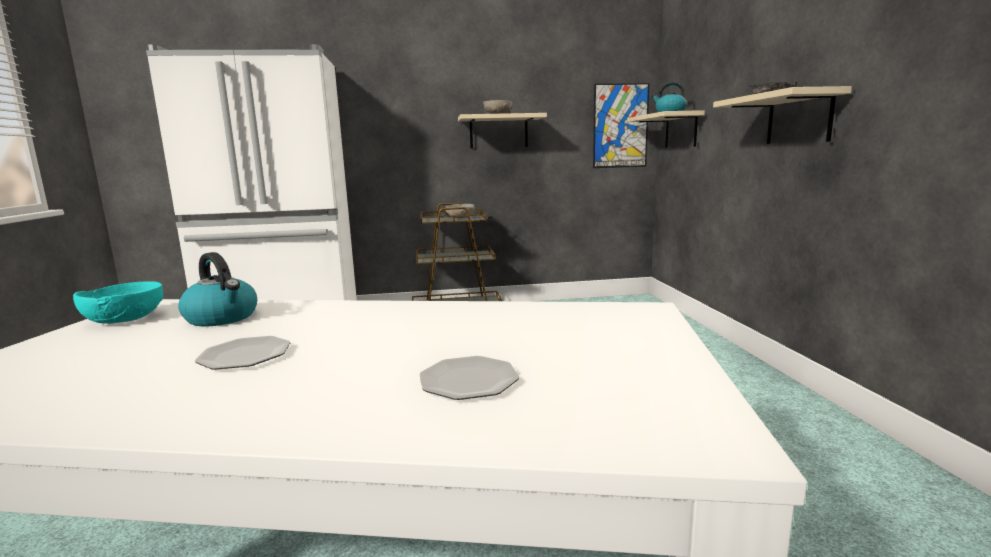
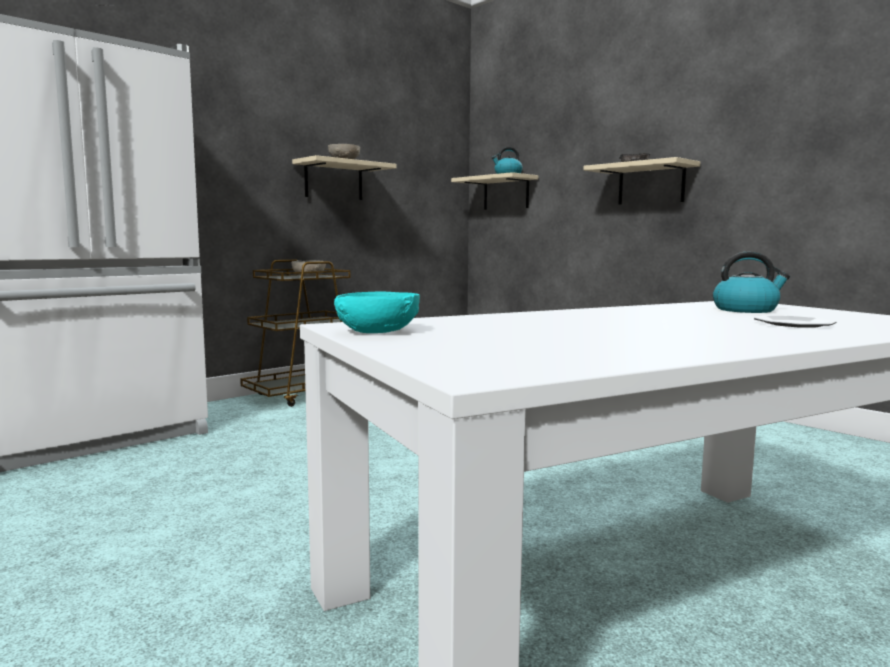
camera: 35 degrees left, 5 degrees down
(222, 318) = (476, 323): kettle -> kettle (746, 310)
(244, 356) = (616, 331): plate -> none
(620, 126) = (441, 186): picture -> none

